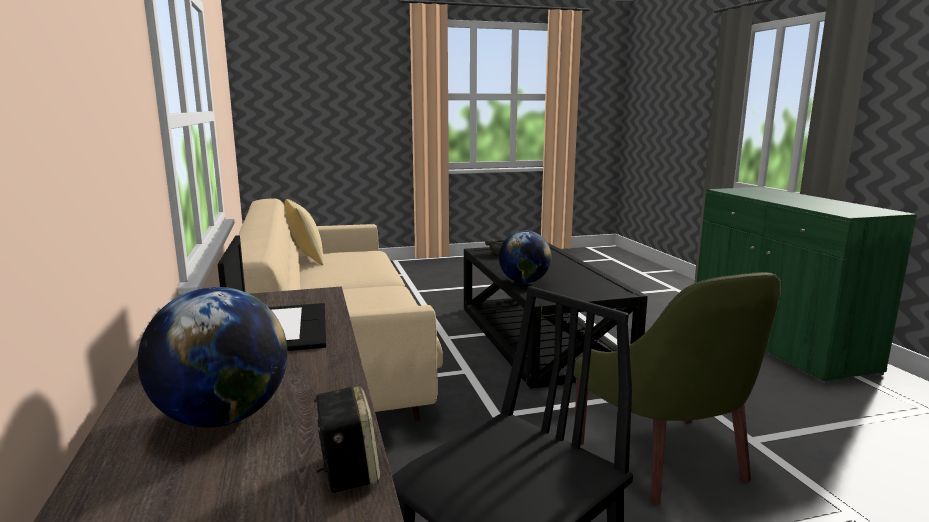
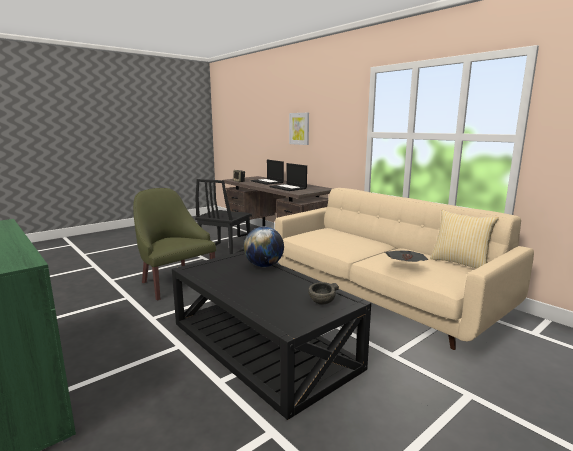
camera: 155 degrees right, 0 degrees up
(66, 109) = (299, 128): none -> picture
(222, 418) = (267, 182): globe -> laptop
(375, 260) = (405, 267): none -> newspaper

